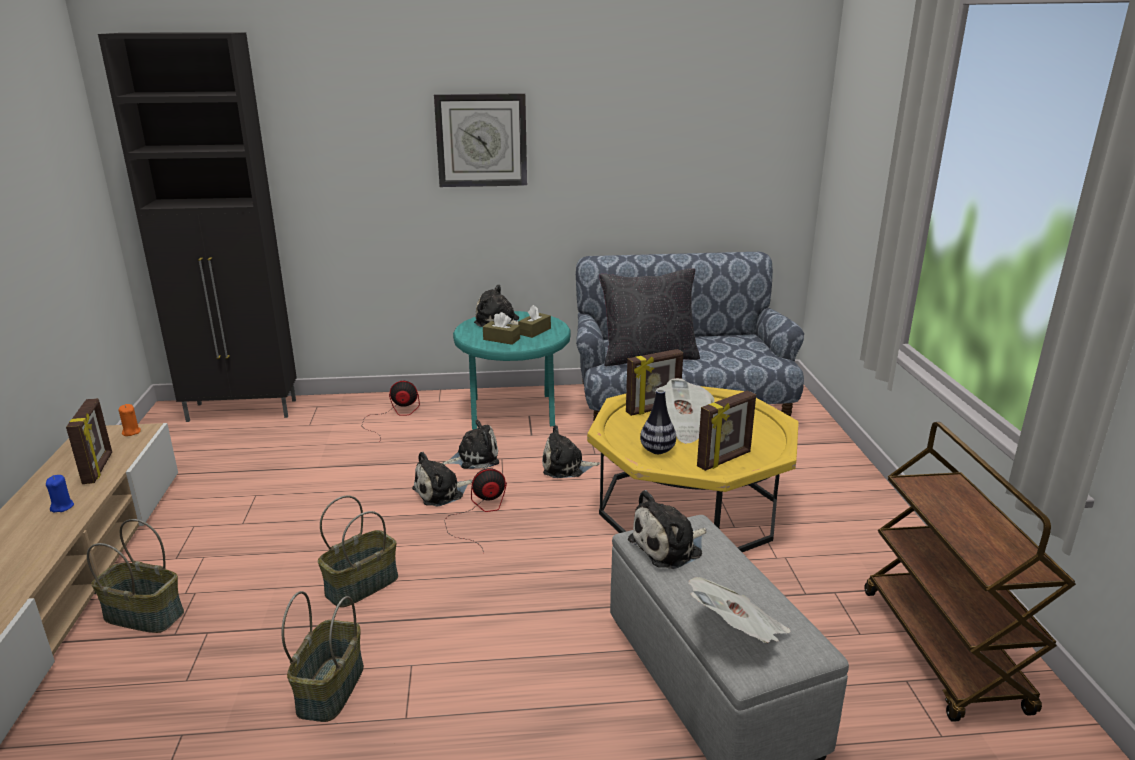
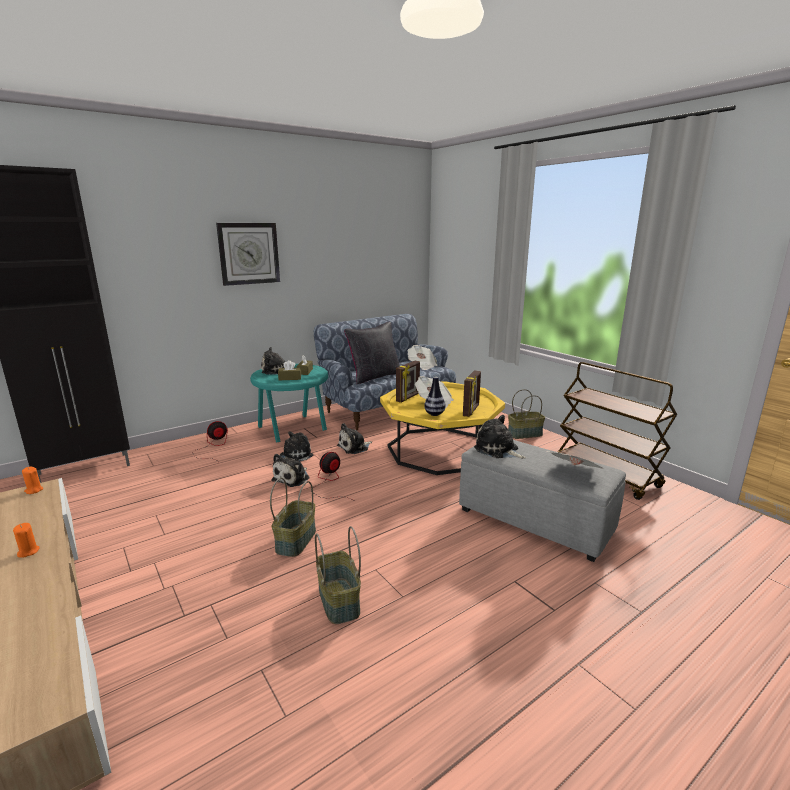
camera: 30 degrees left, 5 degrees down
(62, 507) = (28, 552): blue candle -> orange candle
(99, 468) = (32, 519): picture frame -> none
(145, 615) = (144, 613): basket -> basket (524, 434)
(669, 547) = (498, 450): plush toy -> plush toy turned 105 degrees clockwise
(750, 350) = (422, 365): none -> newspaper

